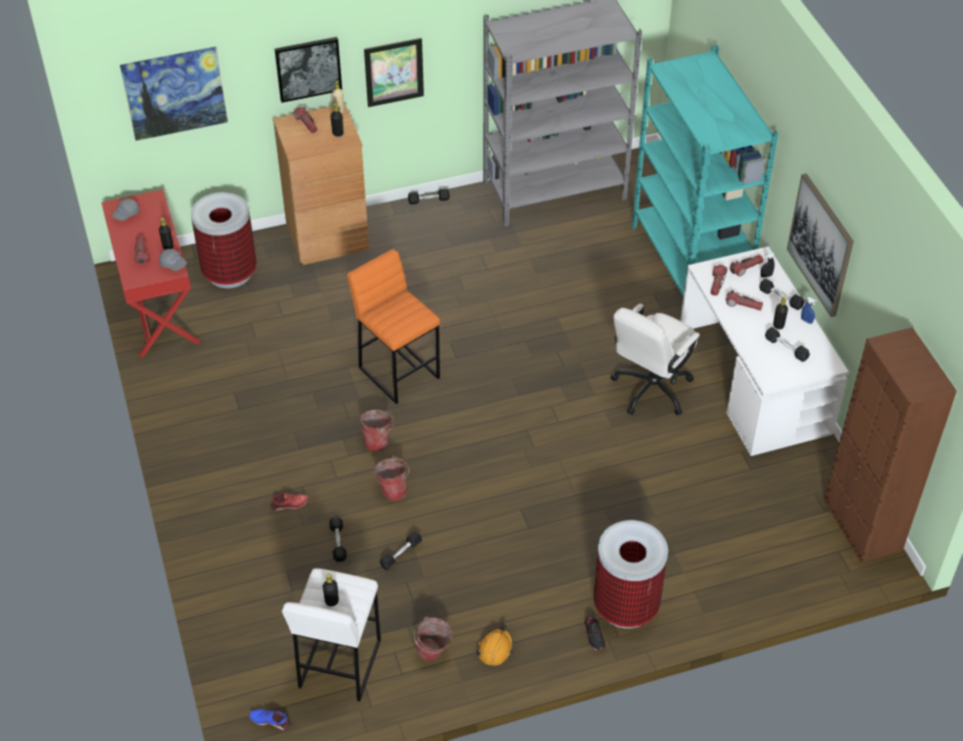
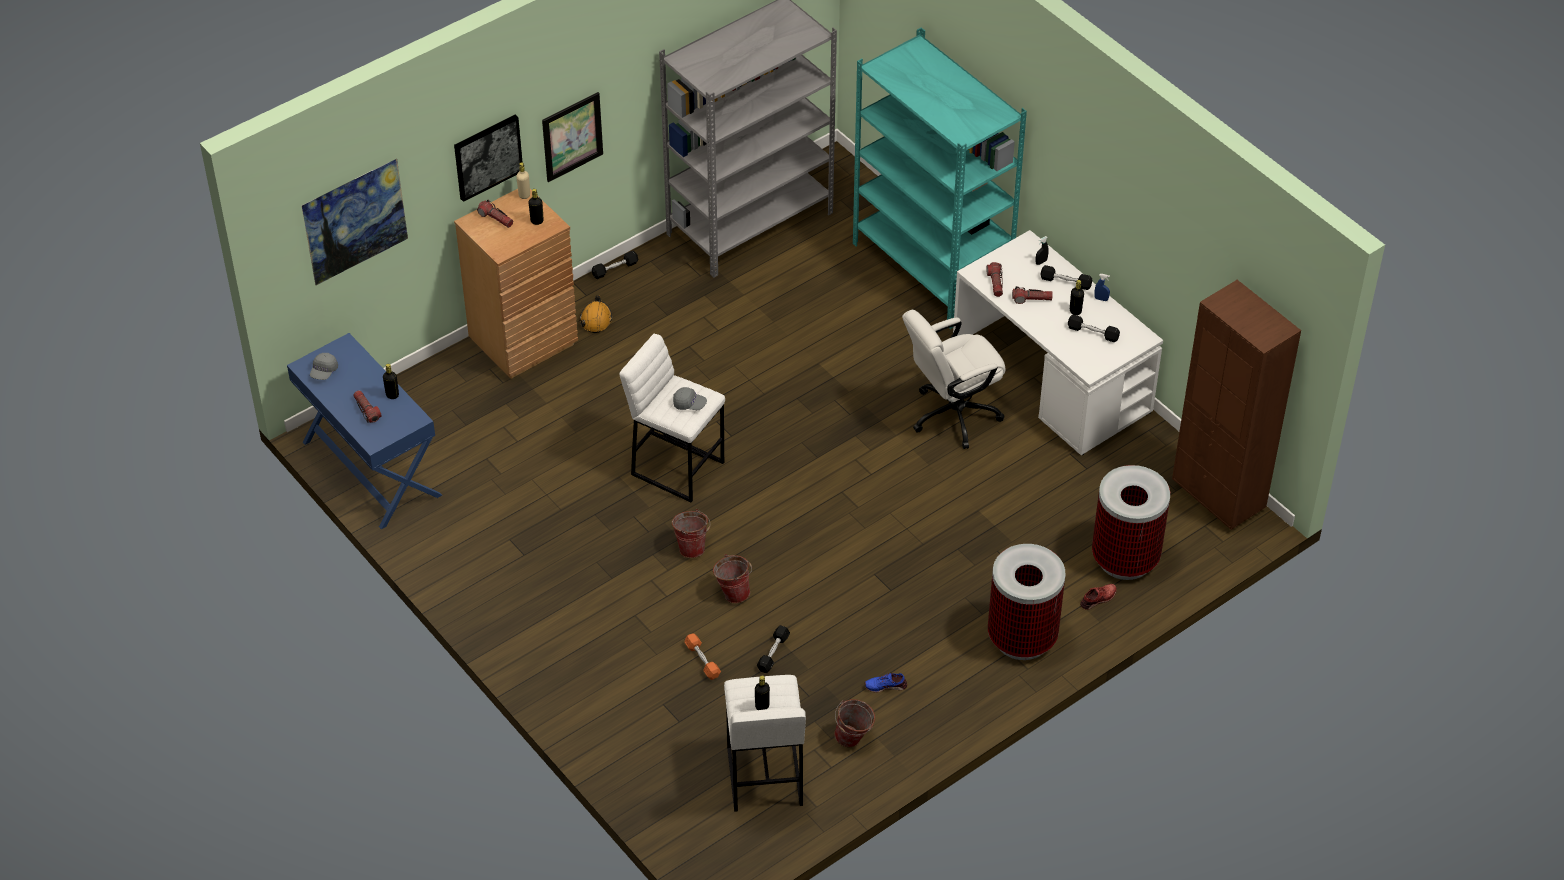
camera: 20 degrees left, 0 degrees up
(158, 307) = (371, 469): red console table -> blue console table
(173, 264) = (410, 413): grey cap -> grey cap (689, 404)
(229, 273) = (432, 409): trash can -> trash can (1125, 559)
(270, 720) = (722, 850): blue shoe -> blue shoe (885, 685)
(289, 504) = (631, 637): red shoe -> red shoe (1098, 599)
(338, 542) = (702, 660): black dumbbell -> orange dumbbell
(398, 371) = (676, 467): orange stool -> white stool
(495, 649) = (912, 716): orange hard hat -> orange hard hat (596, 319)
(593, 636) = (1003, 675): black shoe -> none
(650, 392) = (951, 417): white office chair -> white office chair turned 45 degrees clockwise
(746, 268) = (1017, 259): flashlight -> none
(821, 244) = (1103, 217): picture -> none

